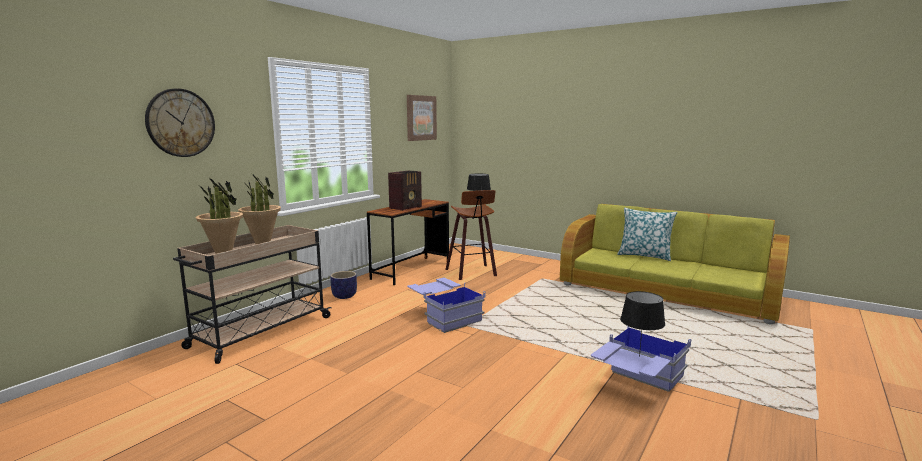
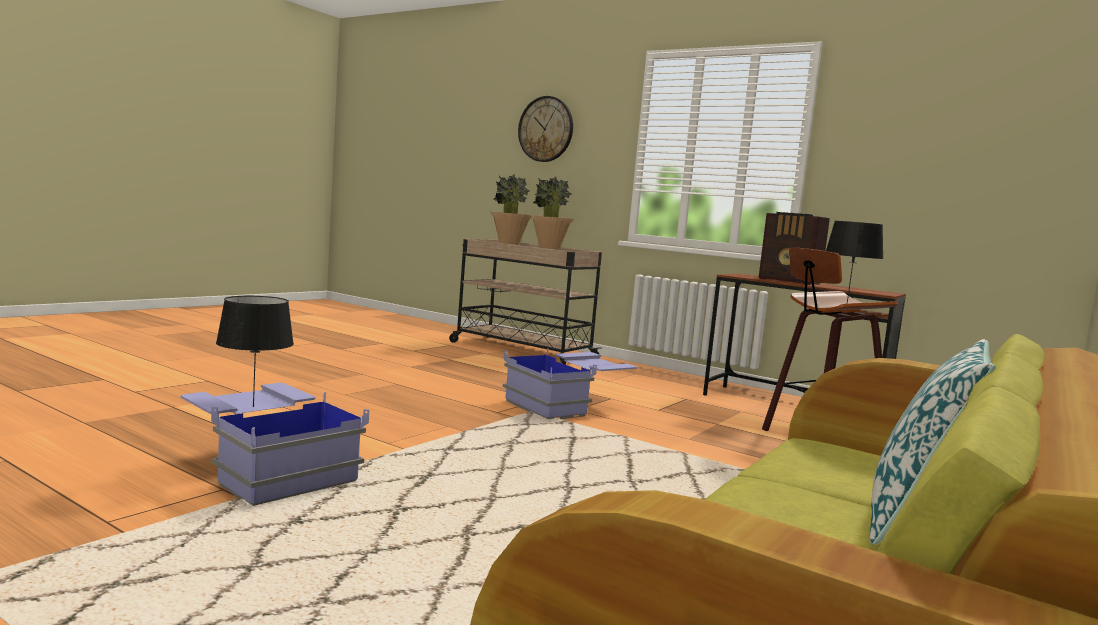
camera: 90 degrees right, 5 degrees down
(344, 296) = (642, 374): planter -> none
(421, 118) = (972, 127): picture -> none

